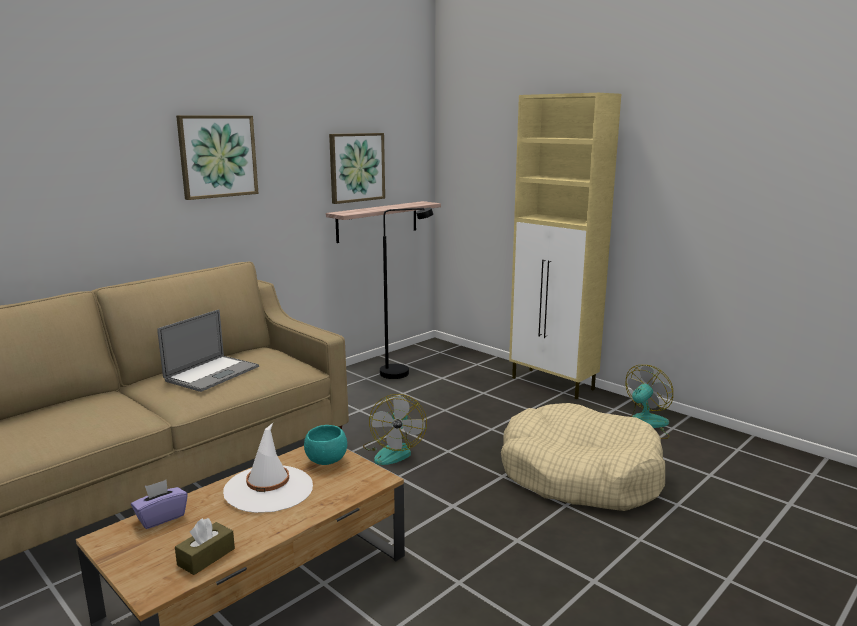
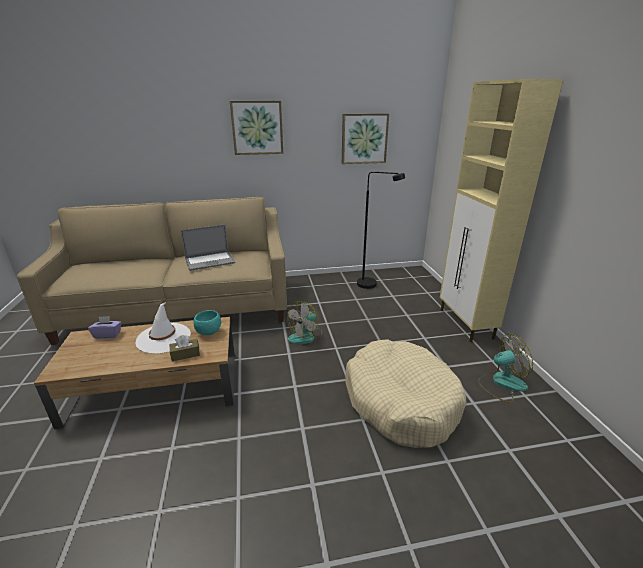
camera: 35 degrees right, 10 degrees up
(206, 557) = (91, 364): brown tissue box -> brown tissue box (185, 354)
(377, 221) = (379, 178): shelf -> none

